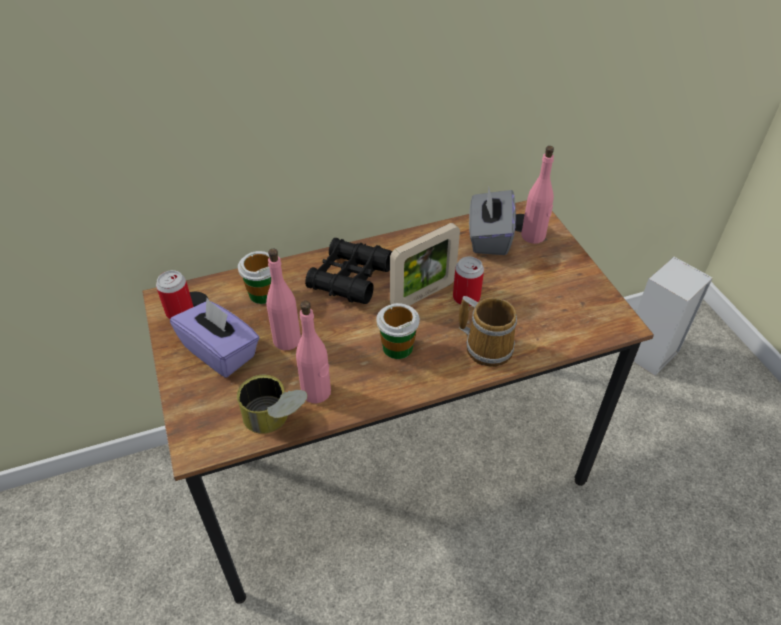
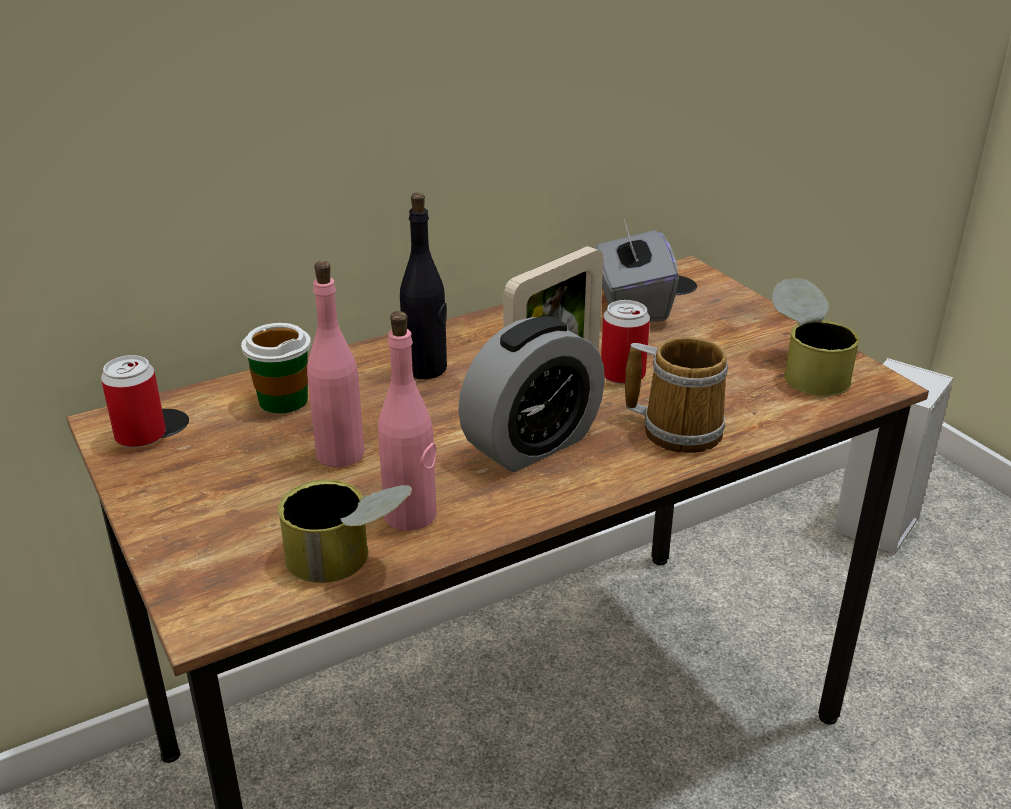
camera: 10 degrees left, 15 degrees down
(221, 352) = (226, 481): purple tissue box -> none
(350, 278) = (426, 369): black binoculars -> black bottle
(397, 347) = (532, 444): cup -> alarm clock
(533, 236) = (699, 297): pink bottle -> none
(582, 307) = (806, 369): none -> can

